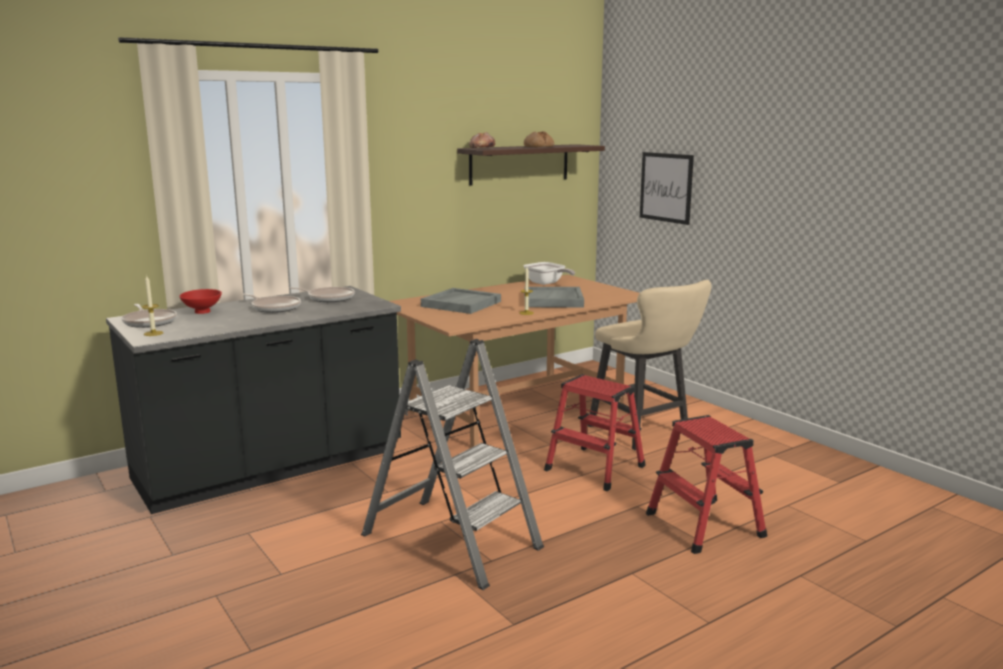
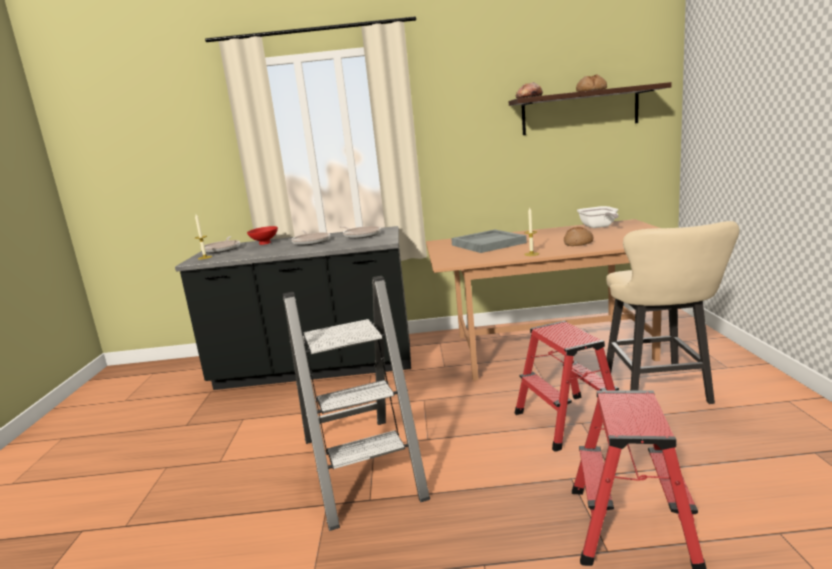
camera: 35 degrees right, 0 degrees up
(553, 300) = (578, 243): grey tray -> bread
(666, 187) = (738, 119): picture -> none

